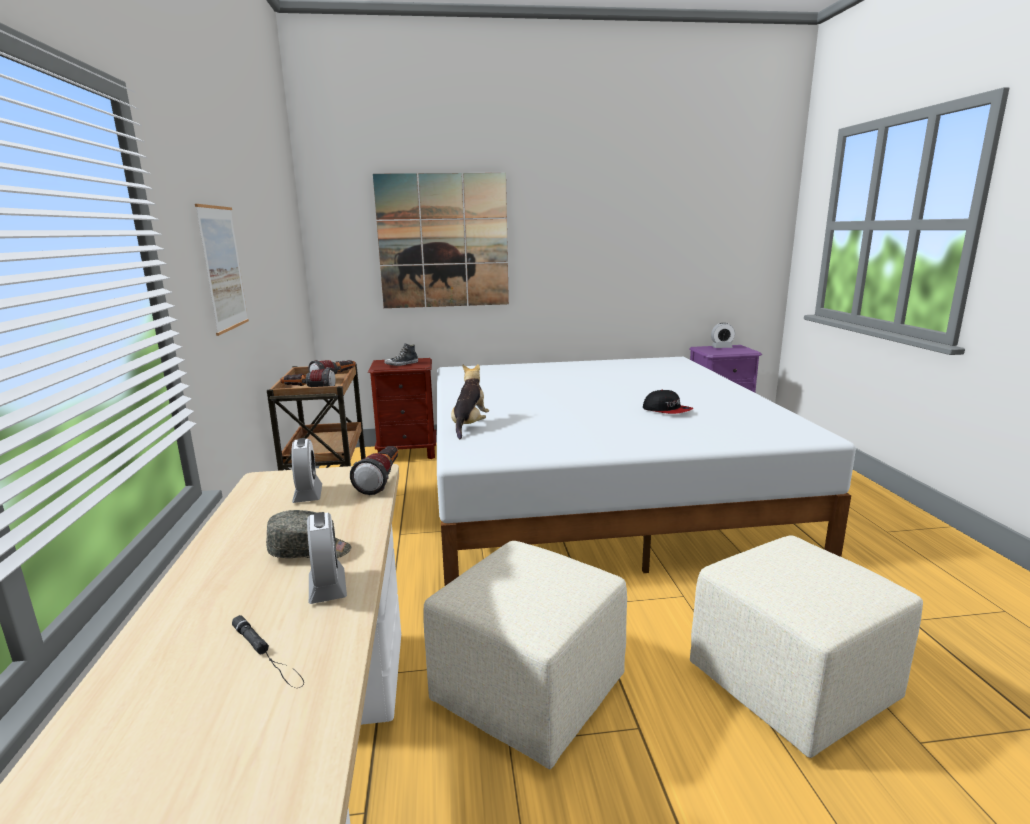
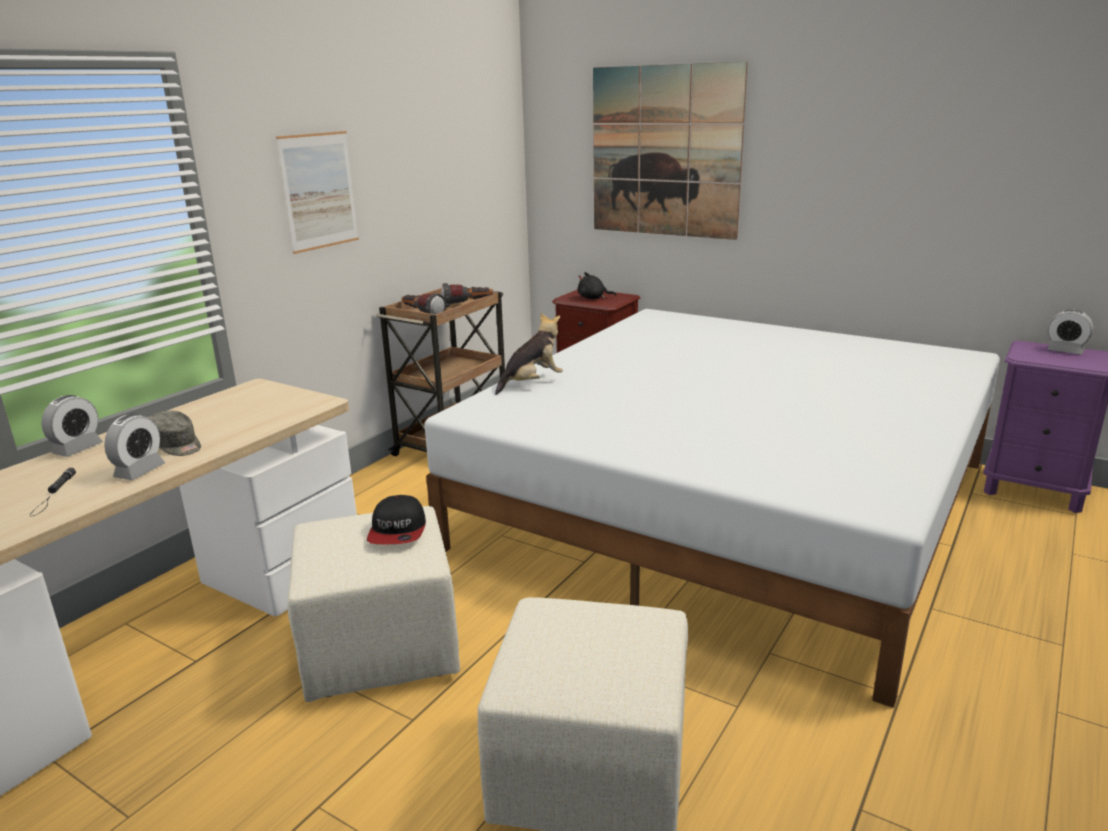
camera: 40 degrees right, 5 degrees up
(307, 494) = (252, 406): alarm clock -> alarm clock (78, 449)
(382, 480) = (310, 411): flashlight -> none
(401, 364) = (593, 298): shoe -> black plush toy
(667, 410) = (771, 422): cap -> cap (398, 531)

